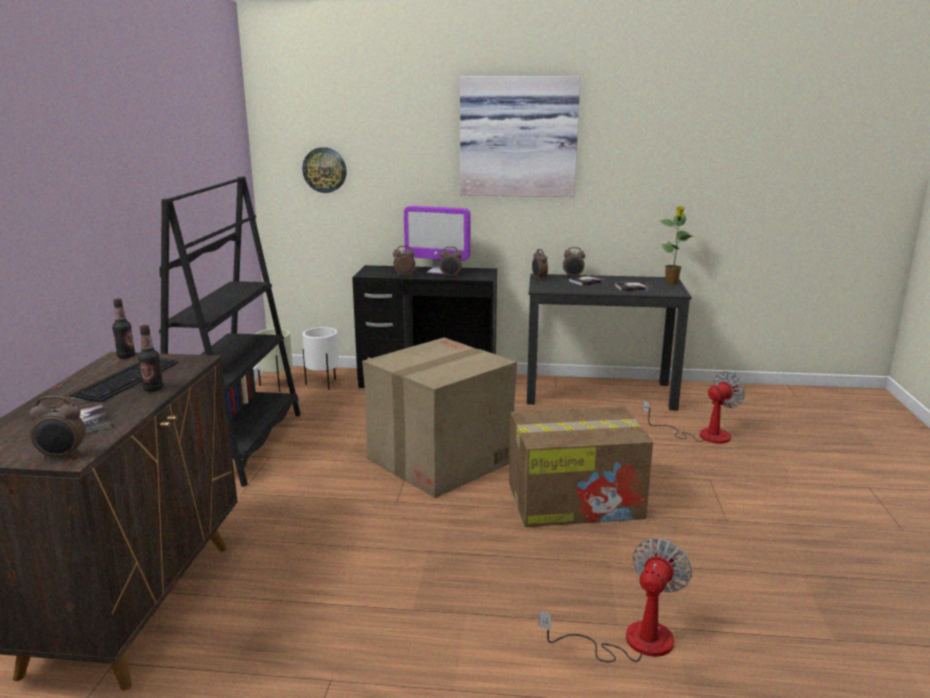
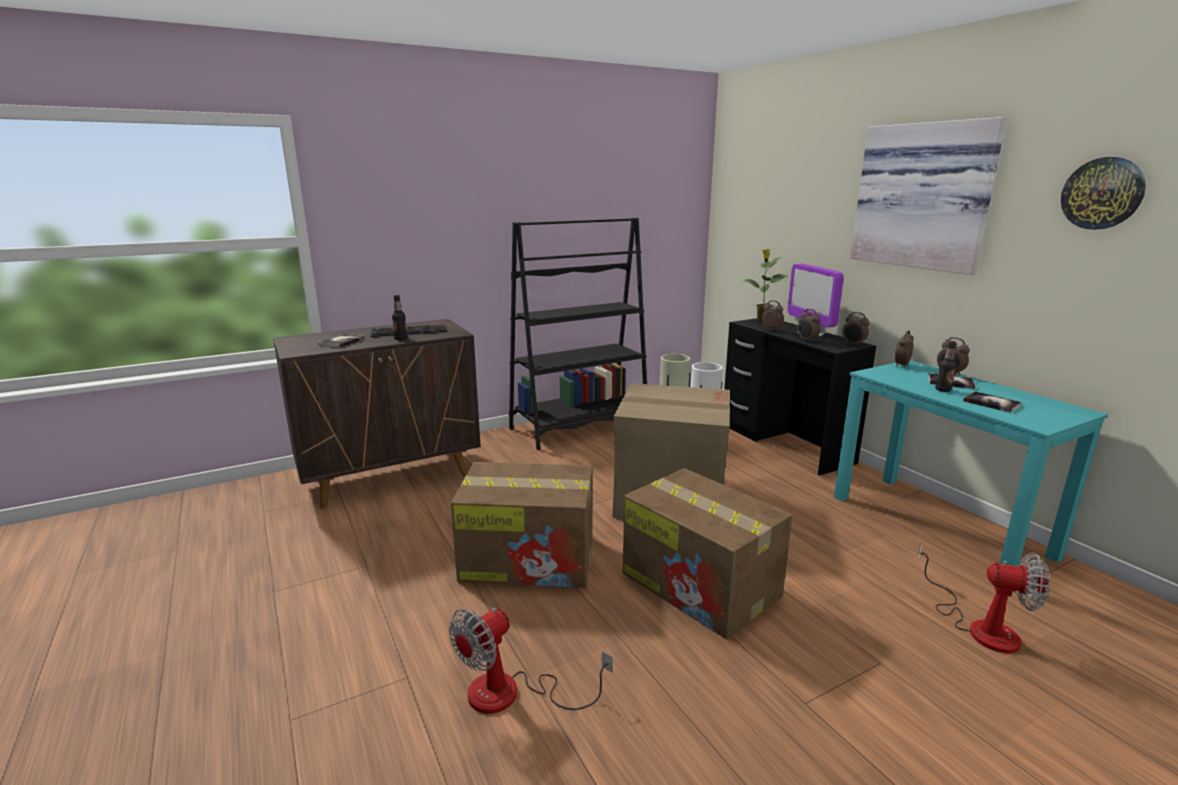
camera: 55 degrees right, 0 degrees up
(62, 456) = (294, 351): alarm clock -> alarm clock (853, 344)
(126, 356) = (444, 322): bottle -> bottle (943, 390)
(324, 170) = (753, 223): wall clock -> wall clock (1102, 193)
(449, 565) = (530, 559): none -> cardboard box
(600, 393) = (939, 526): black desk -> turquoise desk
(631, 641) = (512, 694): fan -> fan turned 135 degrees clockwise
(672, 283) = (1071, 415): potted plant -> potted plant (762, 320)

